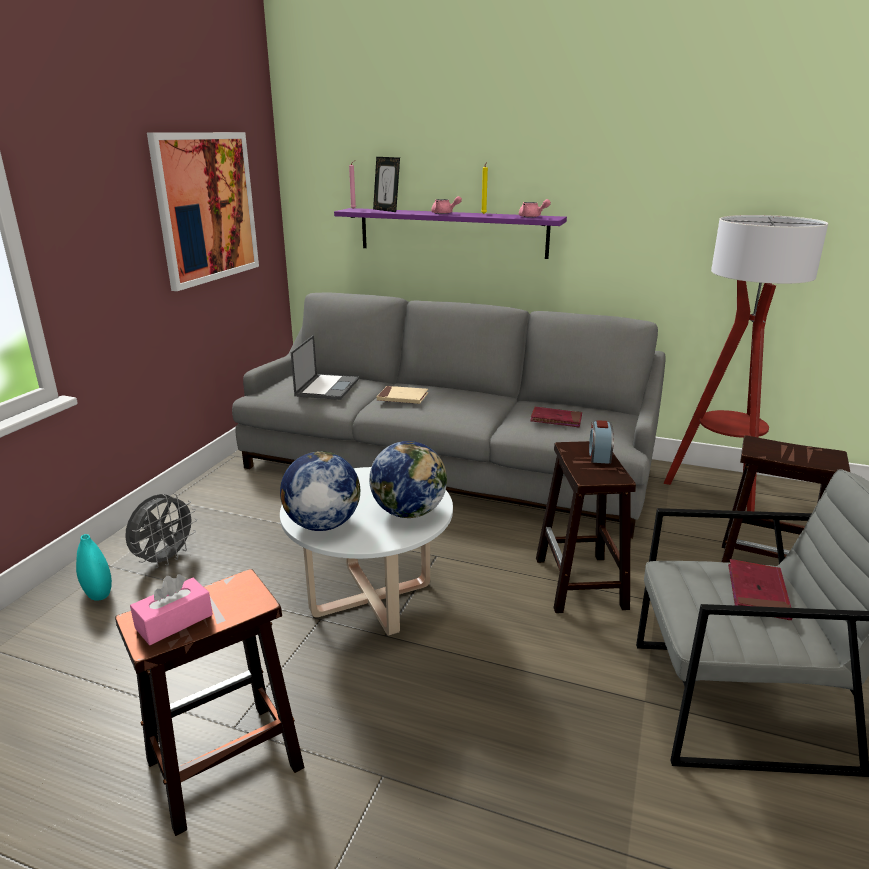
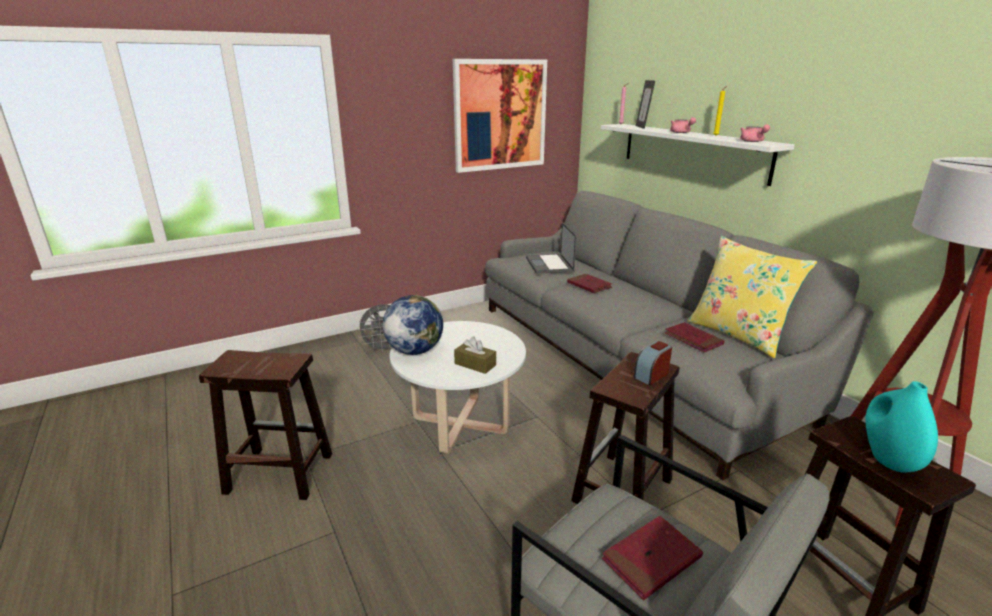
camera: 40 degrees right, 0 degrees up
(98, 592) = (337, 353): turquoise vase -> turquoise vase (887, 459)
(174, 621) = (240, 364): pink tissue box -> none
(327, 387) = (549, 264): laptop -> laptop turned 120 degrees clockwise
(402, 397) = (589, 285): beige book -> red book
(409, 512) = (475, 364): globe -> brown tissue box
(452, 232) = (692, 151): purple shelf -> white shelf
(577, 405) = (738, 334): none -> yellow pillow

